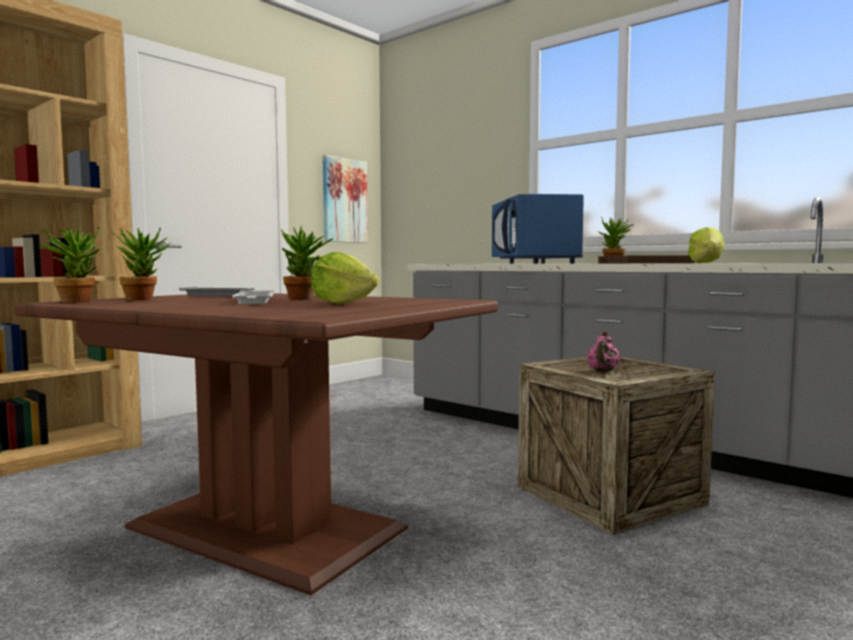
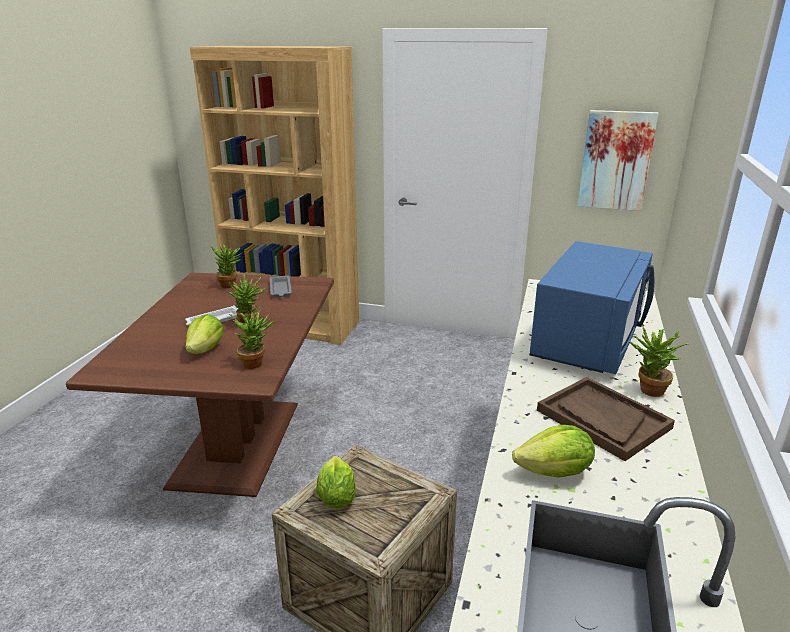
camera: 65 degrees right, 20 degrees up
(76, 301) = (206, 278): potted plant -> potted plant (256, 362)
(534, 263) = (586, 340): blue microwave -> blue microwave turned 150 degrees clockwise
(602, 371) = (336, 497): pink teapot -> lettuce

